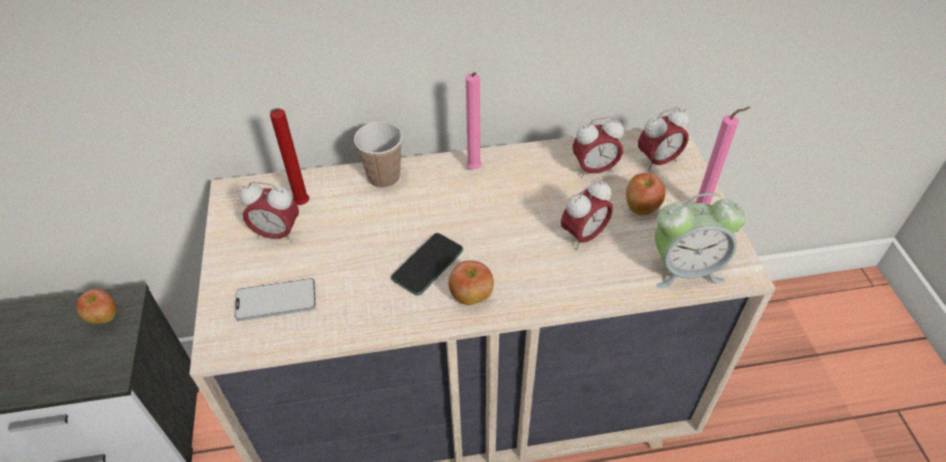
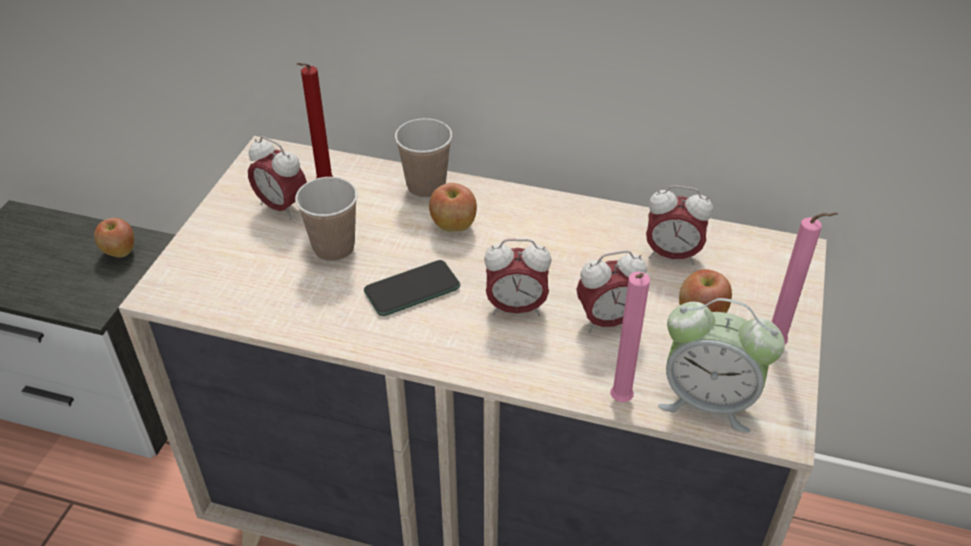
camera: 25 degrees right, 5 degrees down
(276, 301) = (239, 270): phone -> none
(344, 254) = (334, 248): none -> cup
(471, 296) = (436, 338): apple -> apple (453, 226)
(474, 170) = (529, 211): pink candle -> pink candle (619, 402)
(658, 161) = (760, 271): alarm clock -> alarm clock (516, 308)

